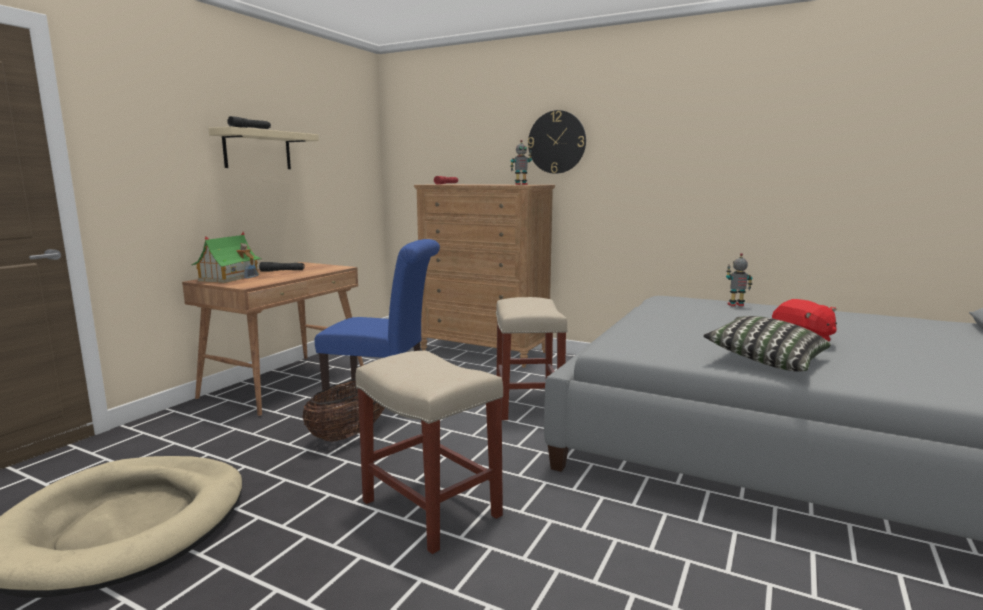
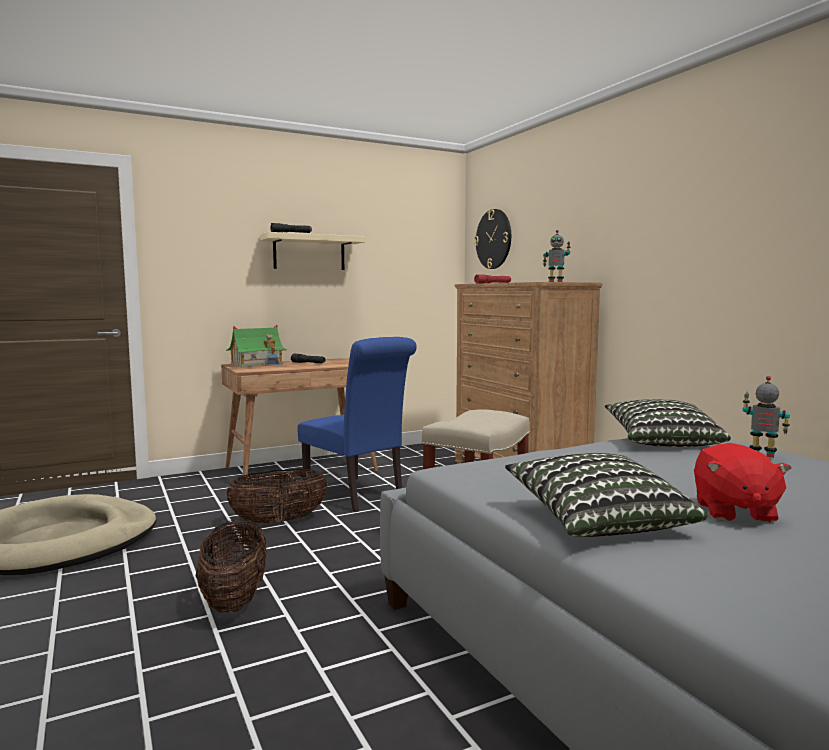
camera: 35 degrees right, 5 degrees down
(429, 508) = (234, 599): beige stool -> basket
(557, 142) = (607, 230): wall clock -> wall clock (493, 239)
(669, 305) = (662, 441): none -> pillow

